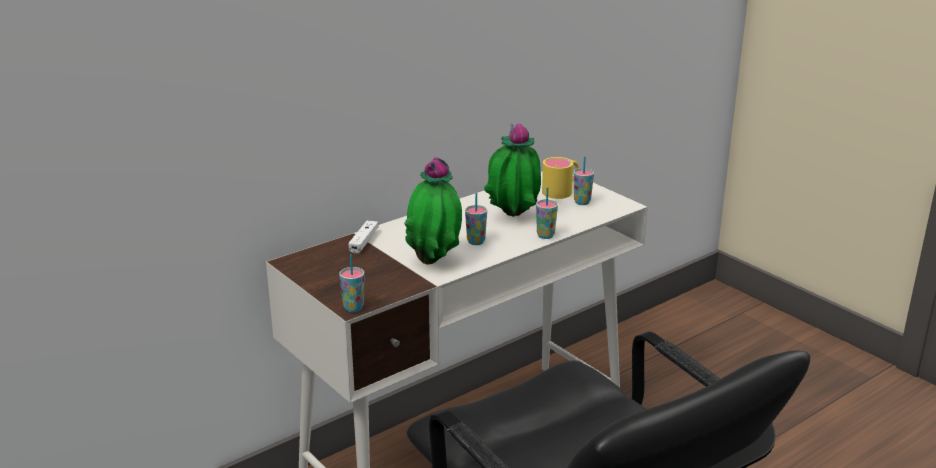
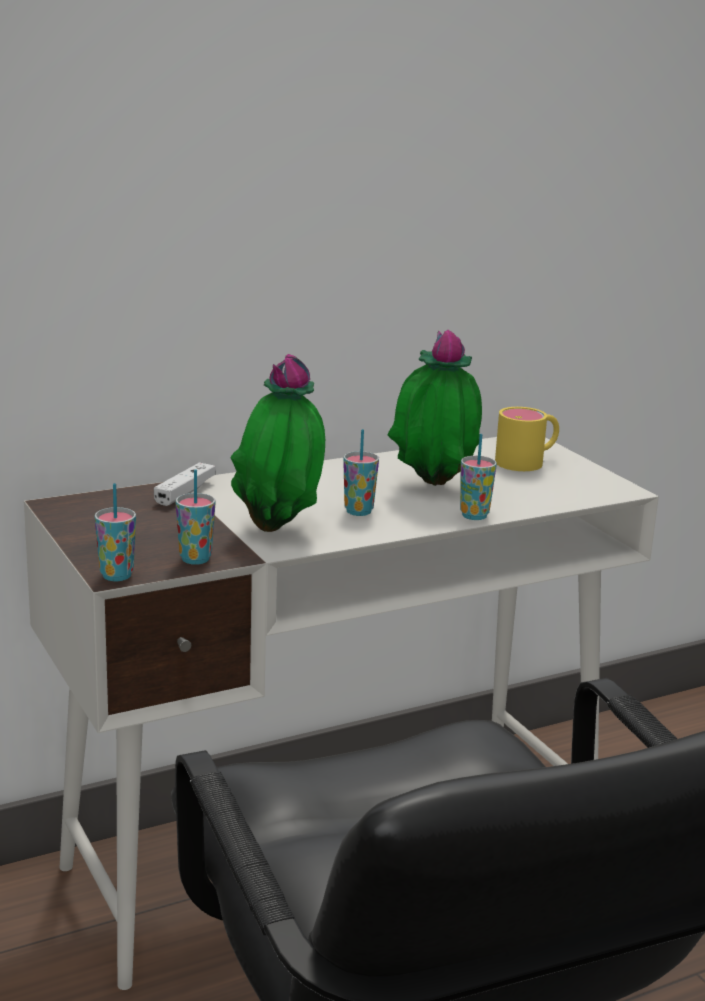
camera: 10 degrees right, 5 degrees down
(582, 202) = (553, 479): cup -> cup (195, 559)

